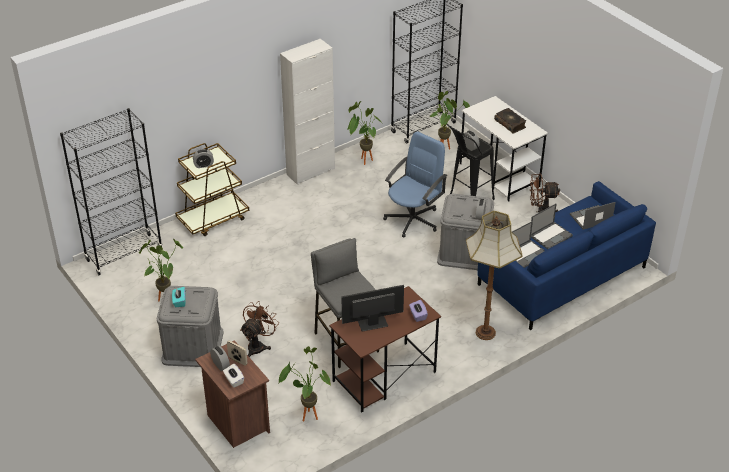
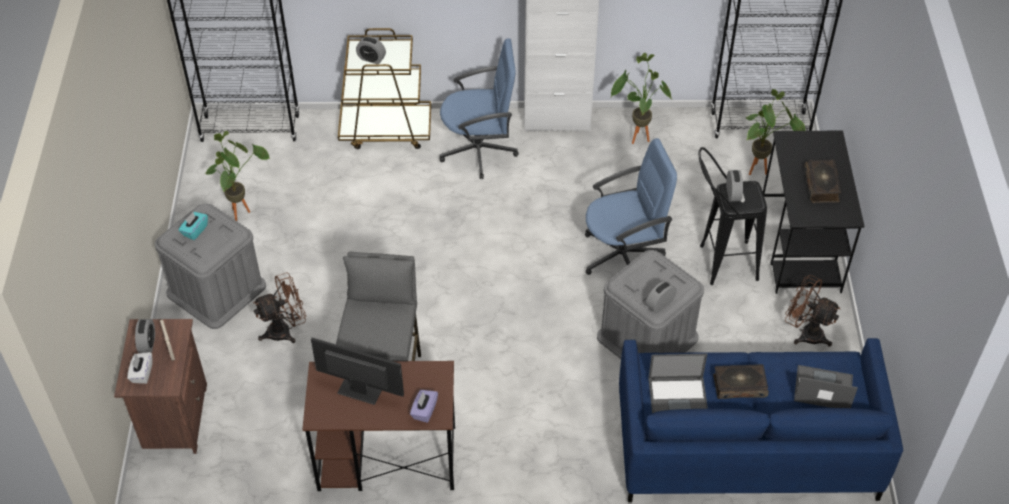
camera: 35 degrees right, 10 degrees up
(280, 205) = (479, 150): none -> blue office chair
(306, 415) = (254, 455): potted plant -> none
(486, 333) = (566, 472): floor lamp -> none
(499, 175) = (800, 247): white desk -> black desk
(551, 235) = (739, 385): laptop -> book

